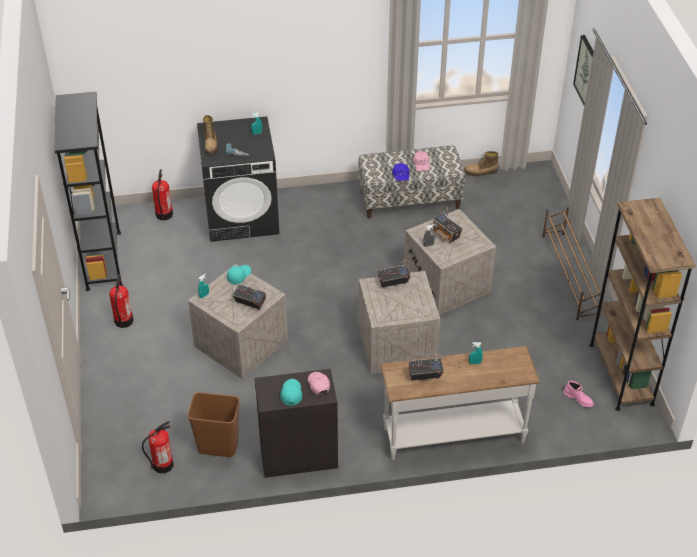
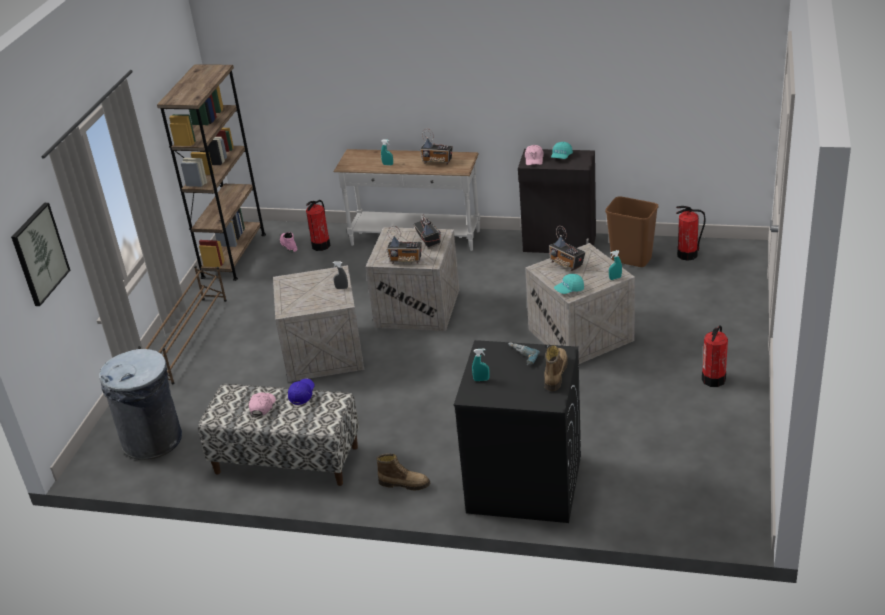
camera: 155 degrees left, 10 degrees down
(103, 260) = (735, 458): black bookcase -> none
(164, 215) = (637, 510): fire extinguisher -> fire extinguisher (321, 245)
(446, 235) = (315, 294): radio -> radio (428, 241)
(480, 172) = (163, 480): boot -> boot (404, 483)
(514, 194) = (153, 440): none -> grey trash can

